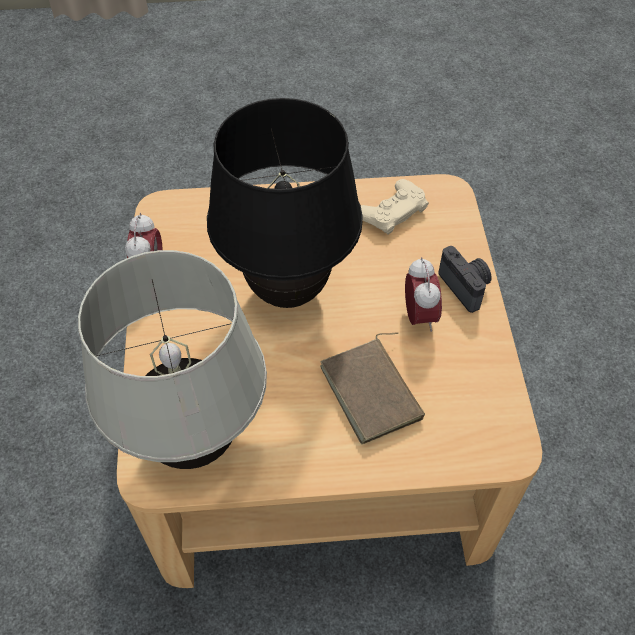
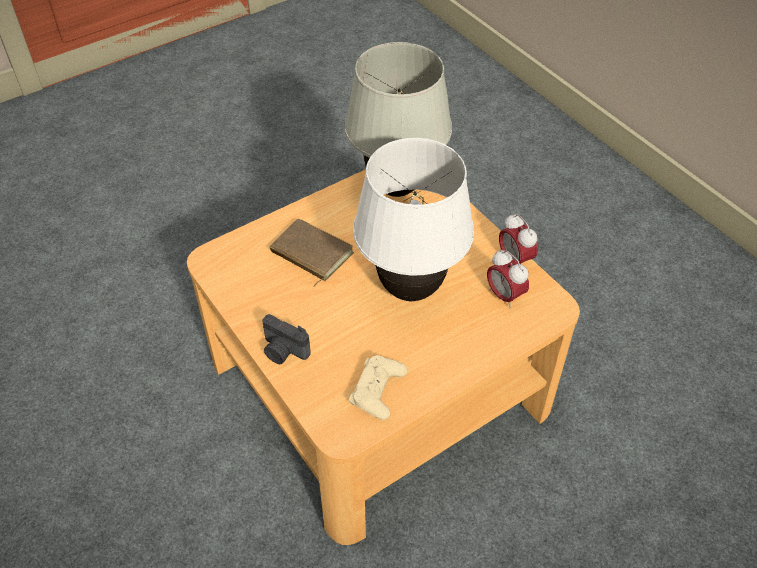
camera: 150 degrees right, 5 degrees down
(288, 292) = (410, 289): black table lamp -> white table lamp
(419, 317) = (307, 313): alarm clock -> alarm clock (504, 296)

